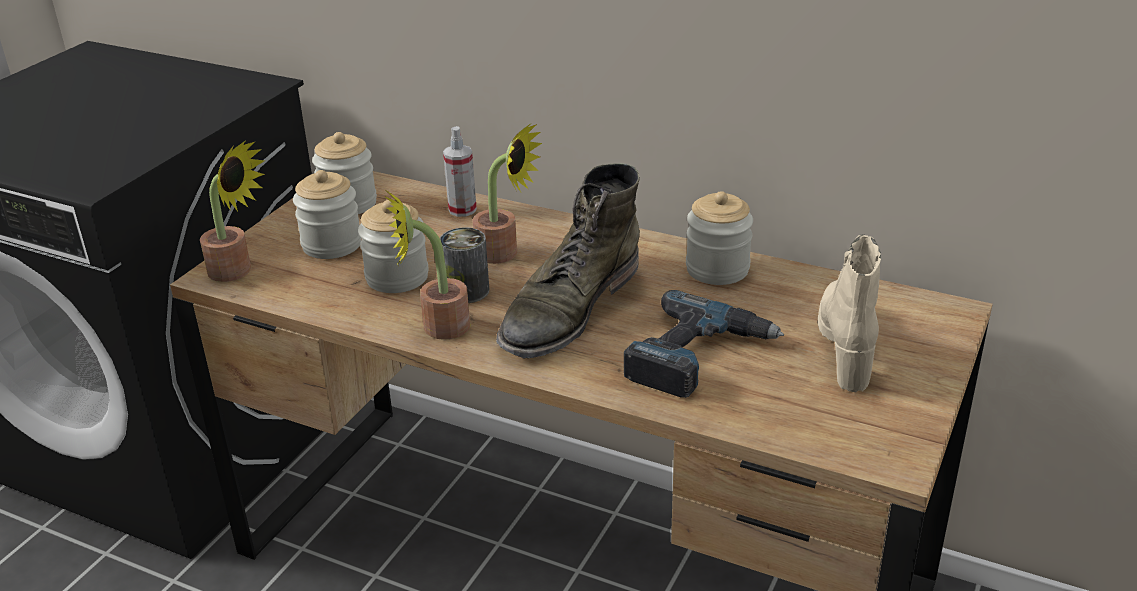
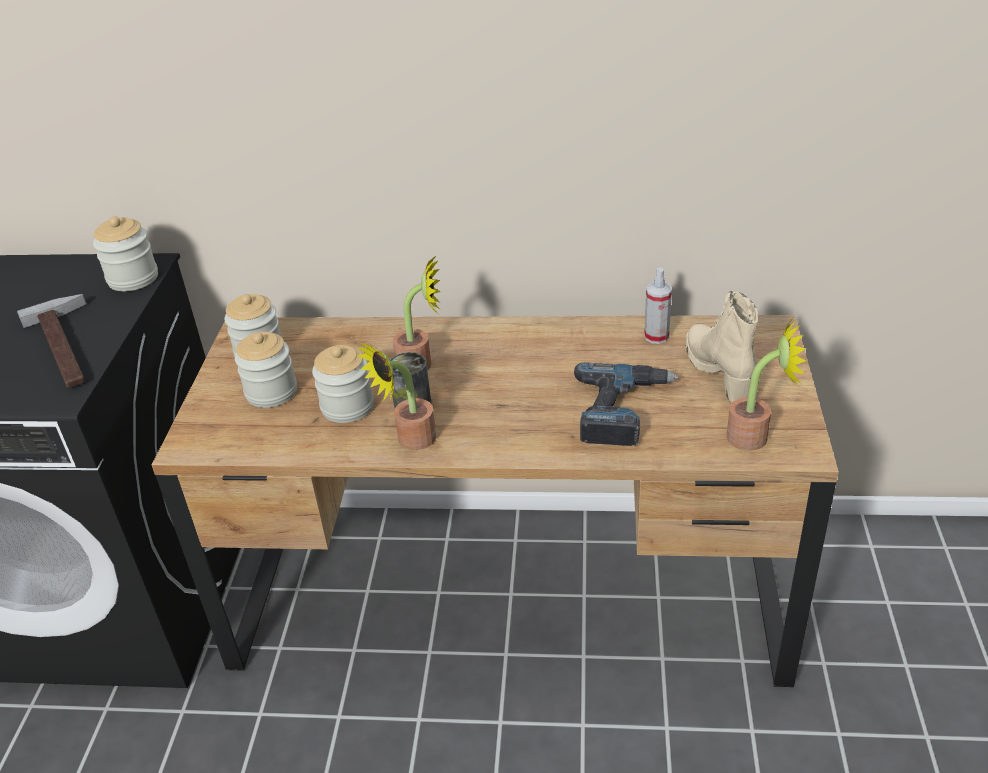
camera: 20 degrees left, 5 degrees up
(135, 141) = (68, 345): none -> hammer
(237, 272) = (205, 437): potted plant -> potted plant (755, 437)
(462, 210) = (361, 334): spray bottle -> spray bottle (656, 336)
(569, 308) = (502, 397): green boot -> none
(717, 269) = (592, 336): jar -> jar (133, 278)

